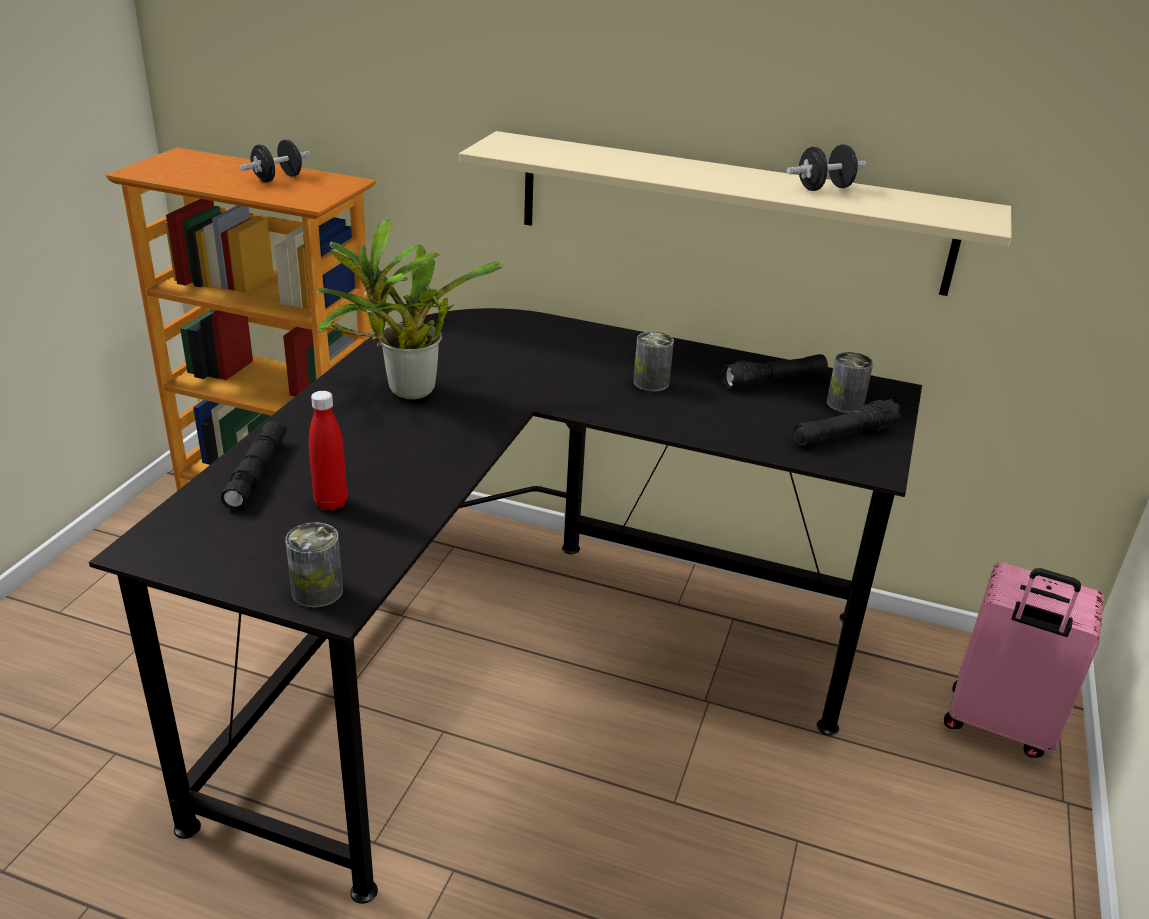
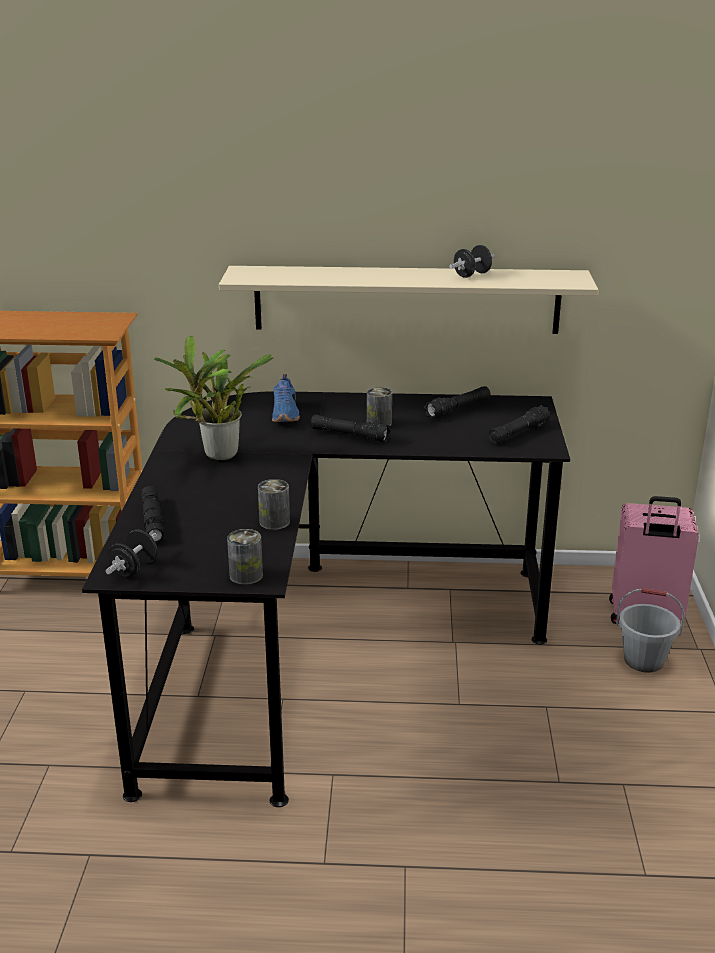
camera: 15 degrees left, 5 degrees down
(278, 178) = (65, 322): black dumbbell -> black dumbbell (134, 569)
(331, 503) = (217, 528): red bottle -> none
(534, 347) = (286, 414): none -> blue shoe
(599, 394) = (349, 436): none -> black flashlight
(845, 404) = (509, 415): can -> can (274, 522)
(972, 800) = (644, 660): none -> grey bucket

